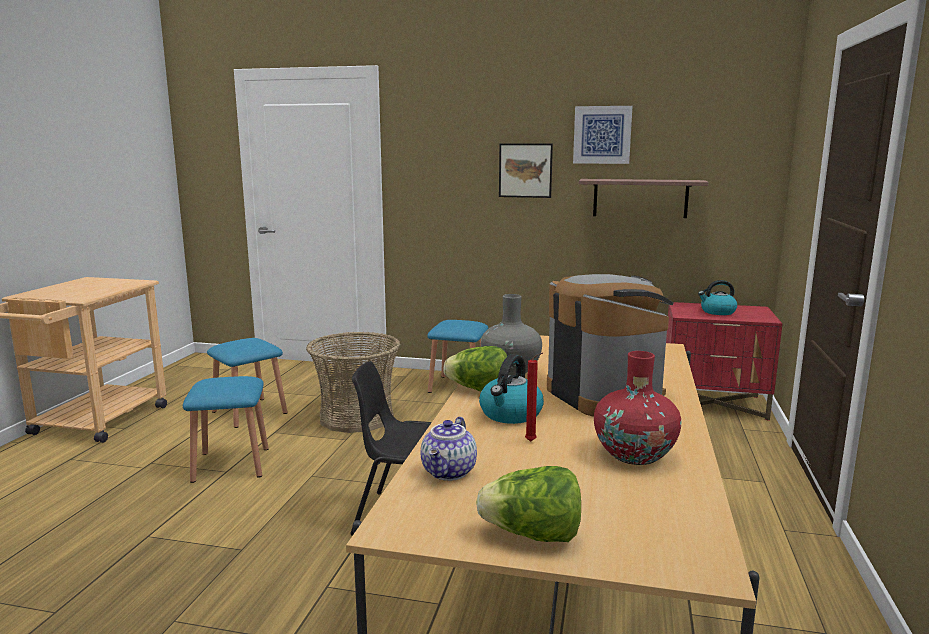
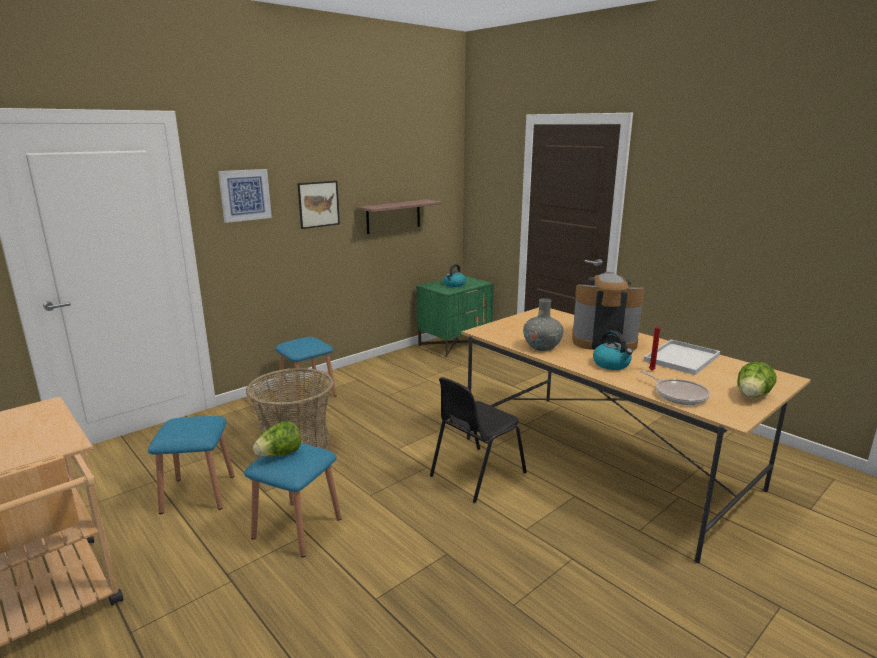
camera: 55 degrees left, 5 degrees up
(450, 472) = (678, 394): teapot -> frying pan
(478, 390) = (567, 361): lettuce -> lettuce (279, 454)
(602, 135) = (367, 172): picture -> picture (245, 195)
(634, 454) = (681, 357): red vase -> white tray
(714, 404) = (454, 343): red nightstand -> green nightstand

